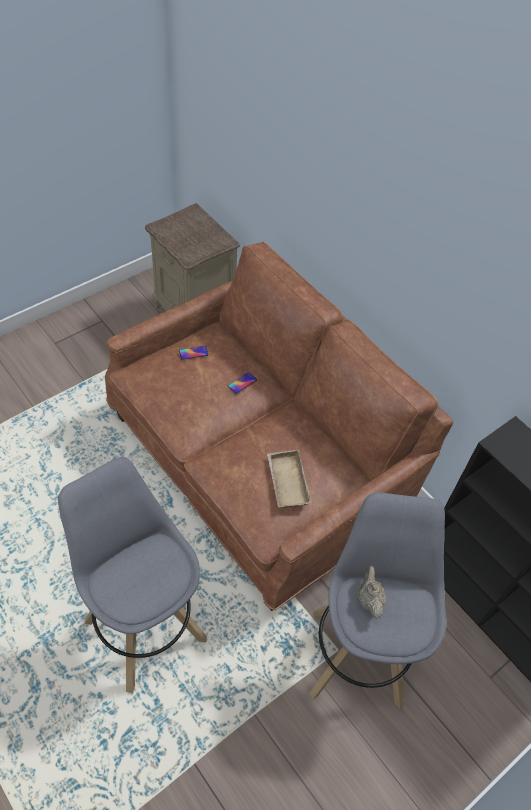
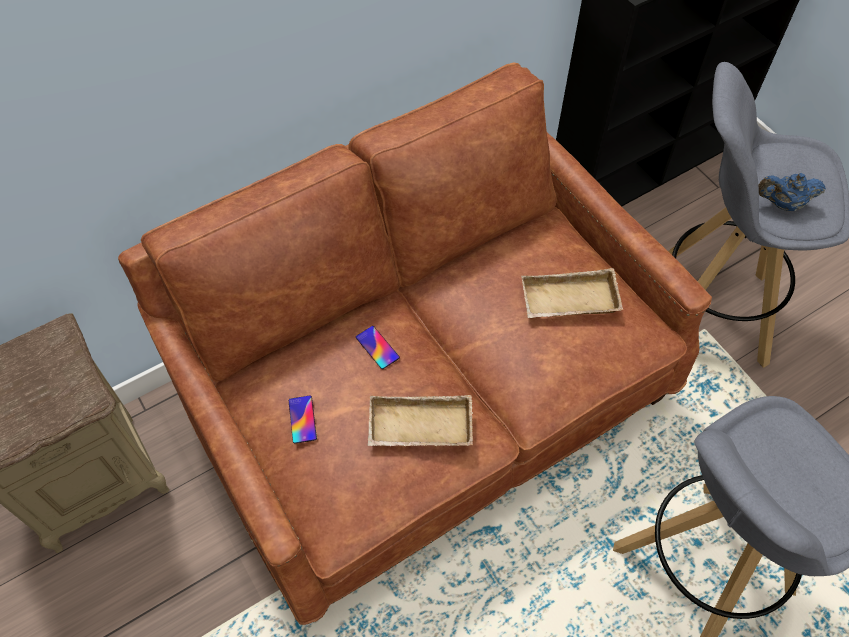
camera: 80 degrees left, 5 degrees up
(189, 404) = (418, 428): none -> beige tray
(369, 599) = (783, 204): beige teapot -> blue teapot

